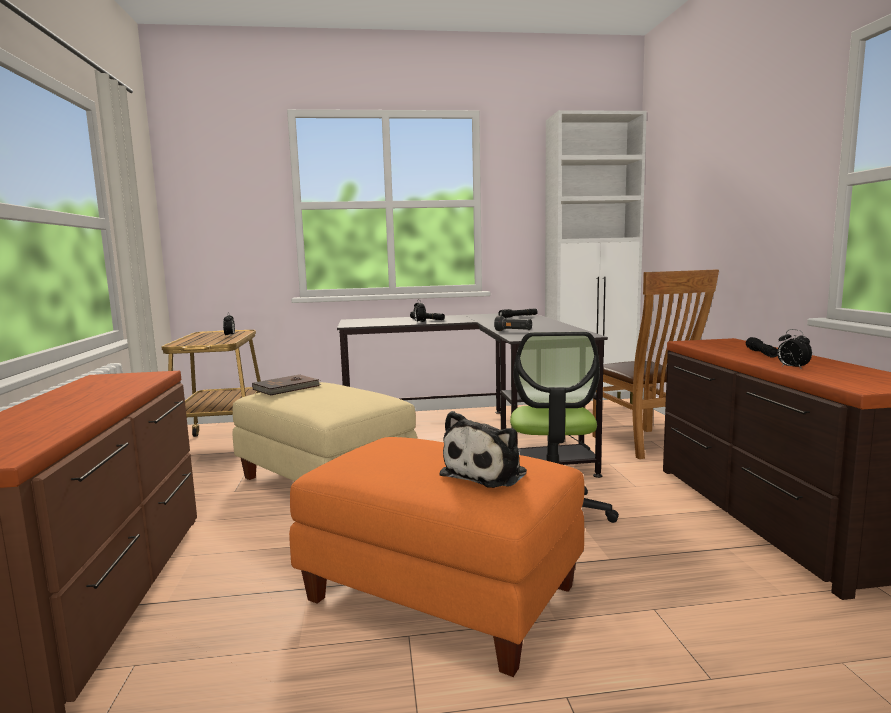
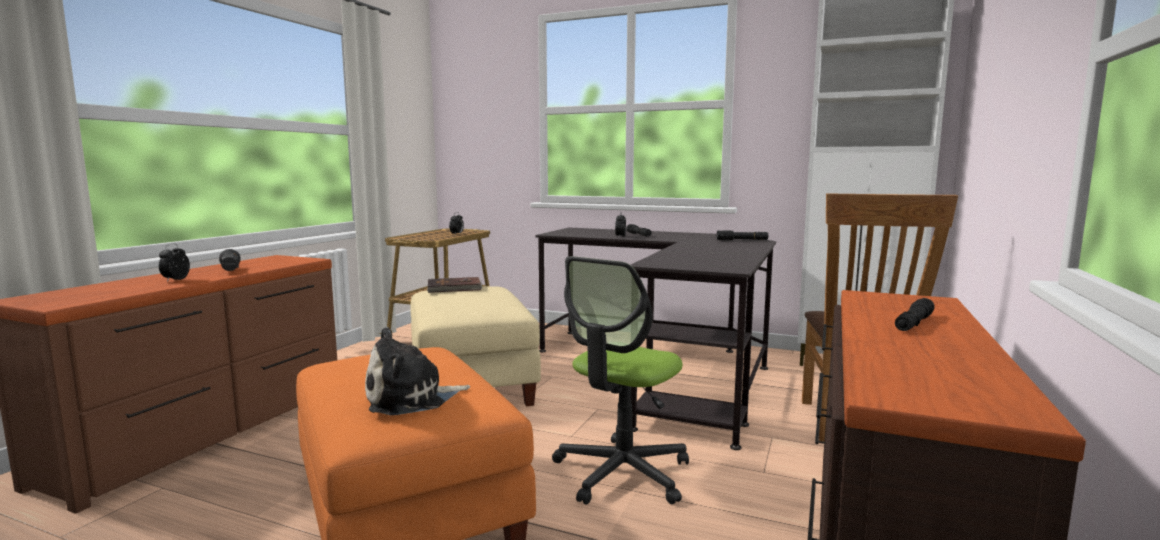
camera: 30 degrees right, 0 degrees up
(513, 331) = (672, 256): black flashlight -> black flashlight (230, 270)
(791, 368) = (883, 349): alarm clock -> alarm clock (175, 280)

